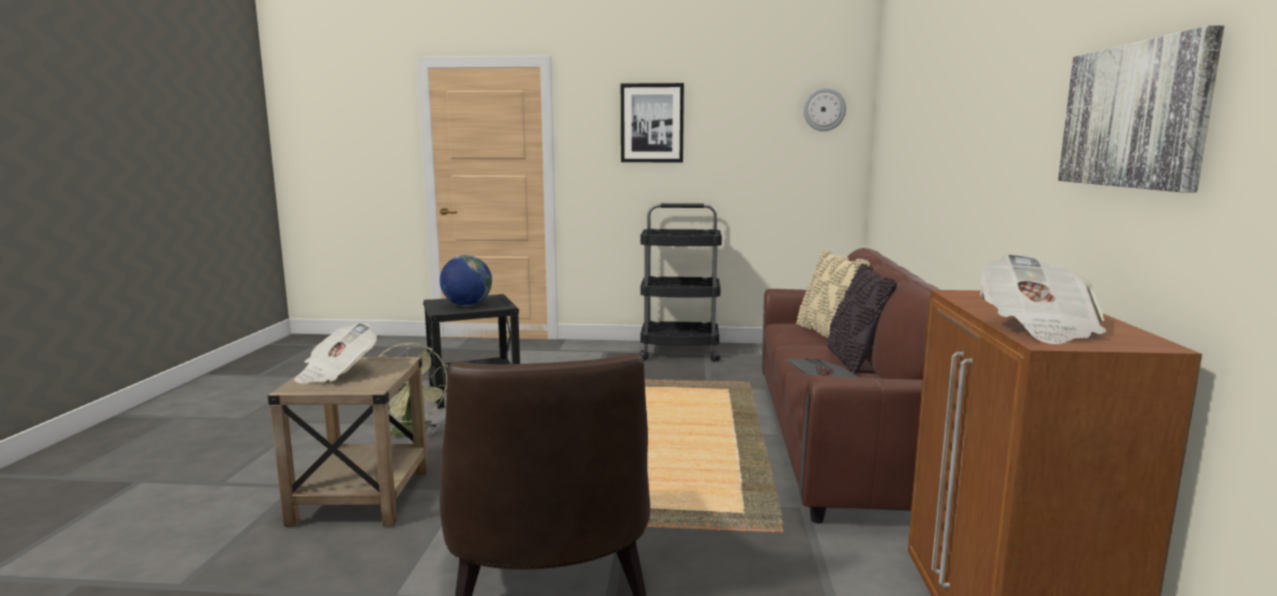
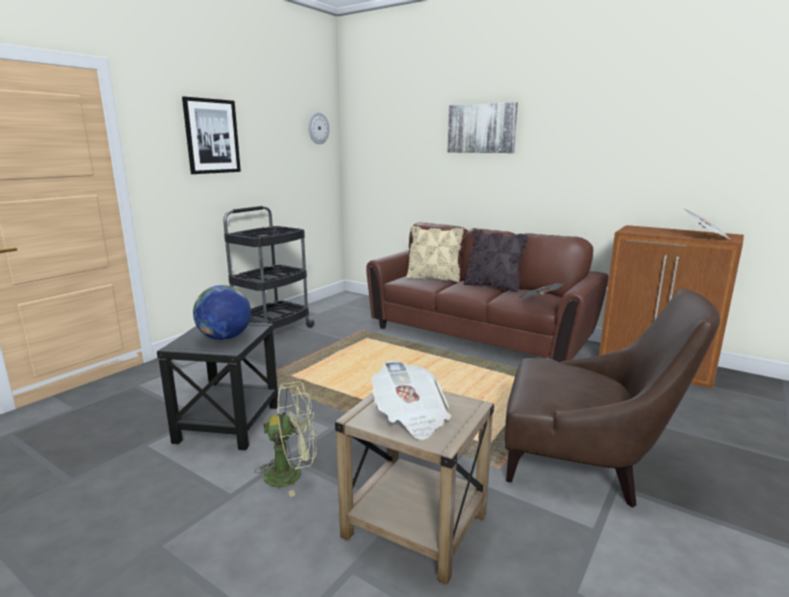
camera: 60 degrees left, 5 degrees up
(1134, 116) = (678, 147): picture -> picture (481, 128)

